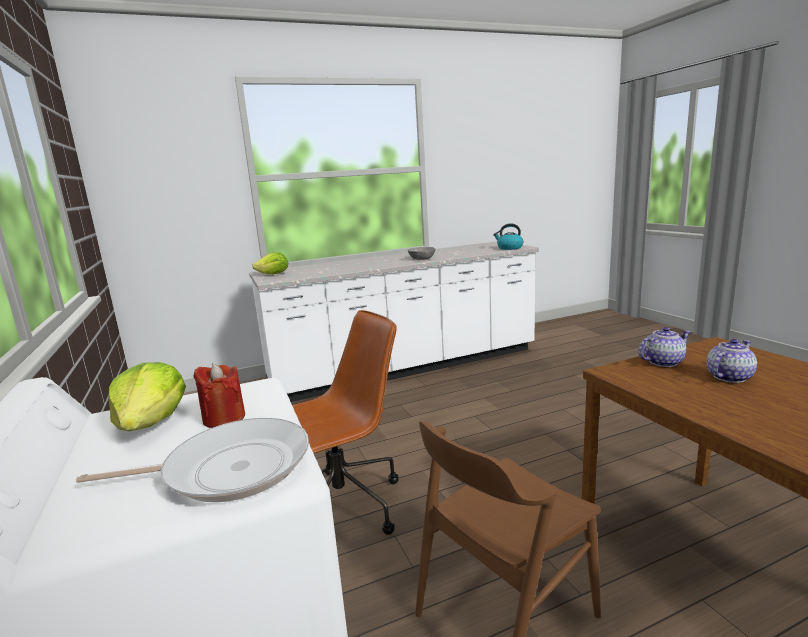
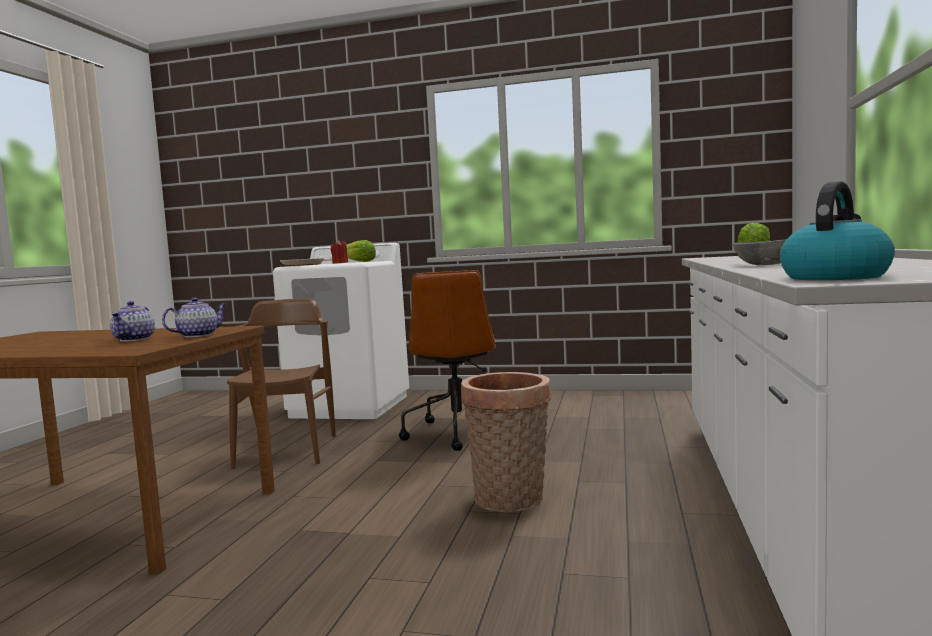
camera: 125 degrees right, 10 degrees down
(463, 423) = (510, 501): none -> basket
(662, 362) = (197, 335): teapot -> teapot turned 150 degrees counterclockwise

